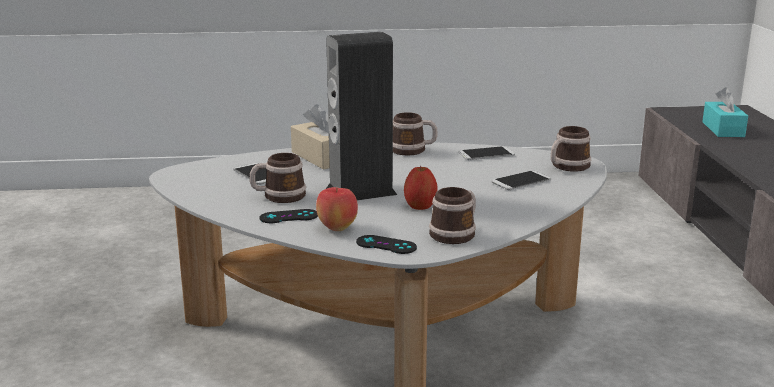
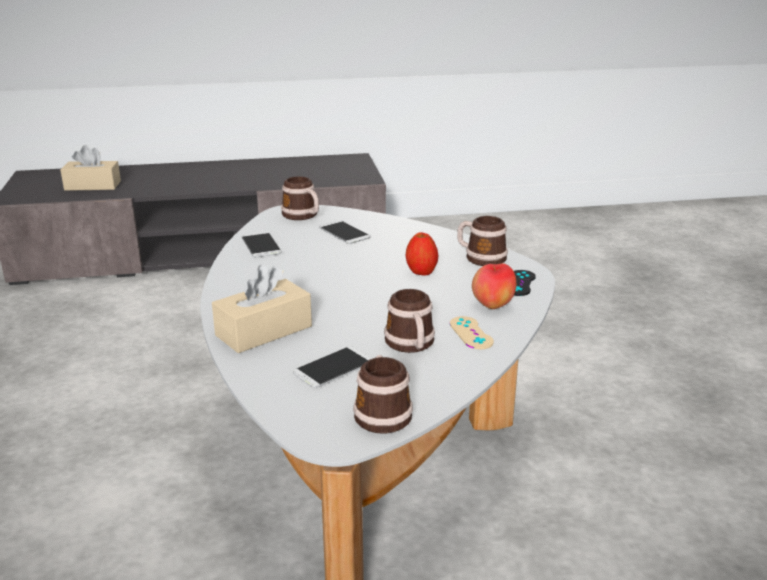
camera: 95 degrees left, 5 degrees up
(289, 217) = (471, 333): black game controller -> beige game controller
(361, 191) = (385, 301): speaker -> none
(413, 150) = (241, 280): mug -> mug (382, 412)
(723, 129) = (93, 186): turquoise tissue box -> beige tissue box

